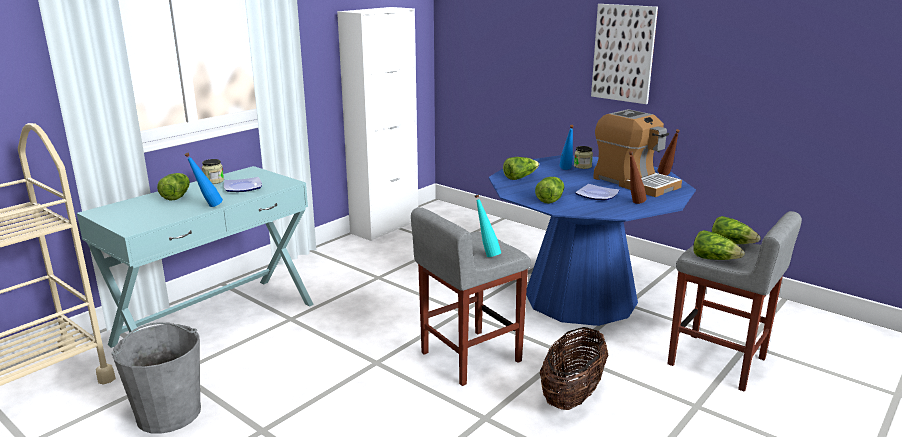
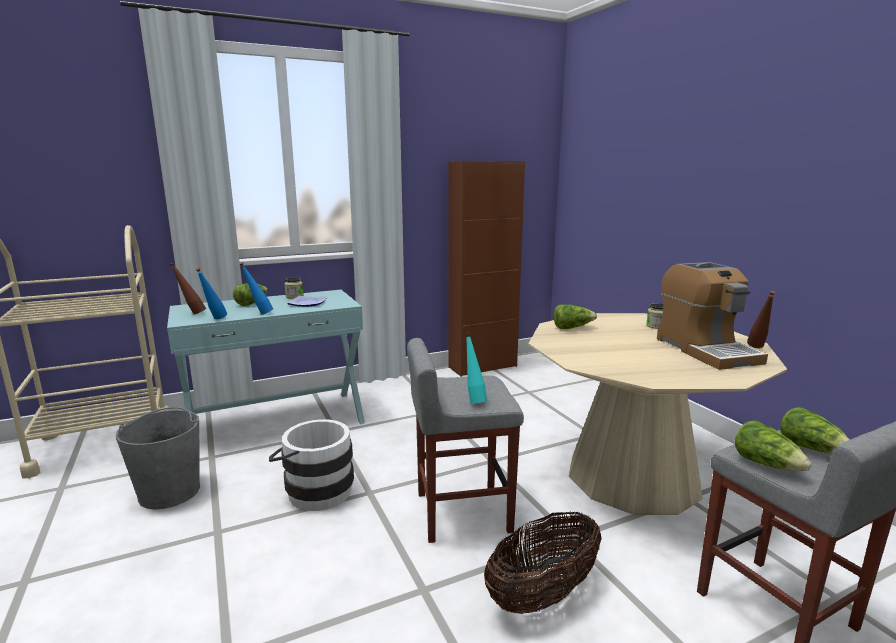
camera: 25 degrees right, 5 degrees down
(322, 373) = (315, 490): none -> white bucket
(385, 227) = (482, 366): white cabinet -> brown cabinet
(550, 199) = (581, 352): lettuce -> none
(566, 170) = (633, 327): blue bottle -> blue bottle (214, 319)
(580, 297) = (633, 476): blue dining table -> beige dining table
(596, 195) = (642, 356): plate -> none
(623, 53) = (733, 204): picture -> none
(633, 203) = (682, 372): brown bottle -> brown bottle (191, 314)

